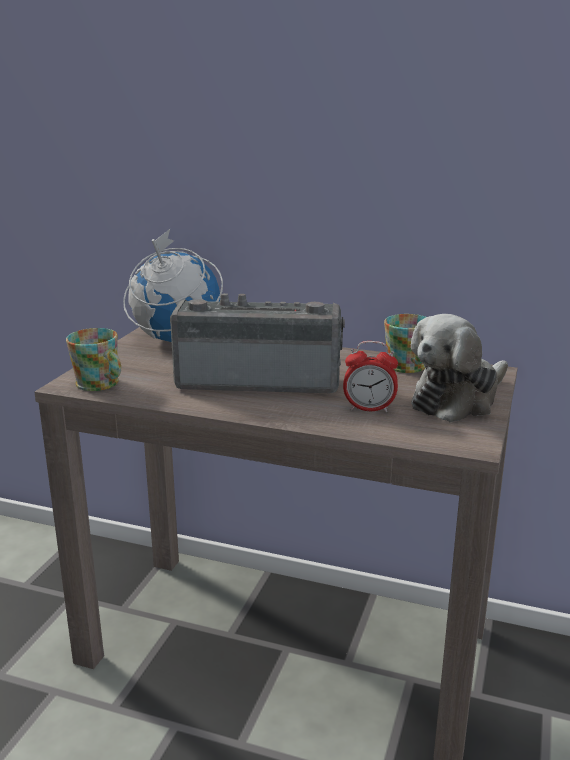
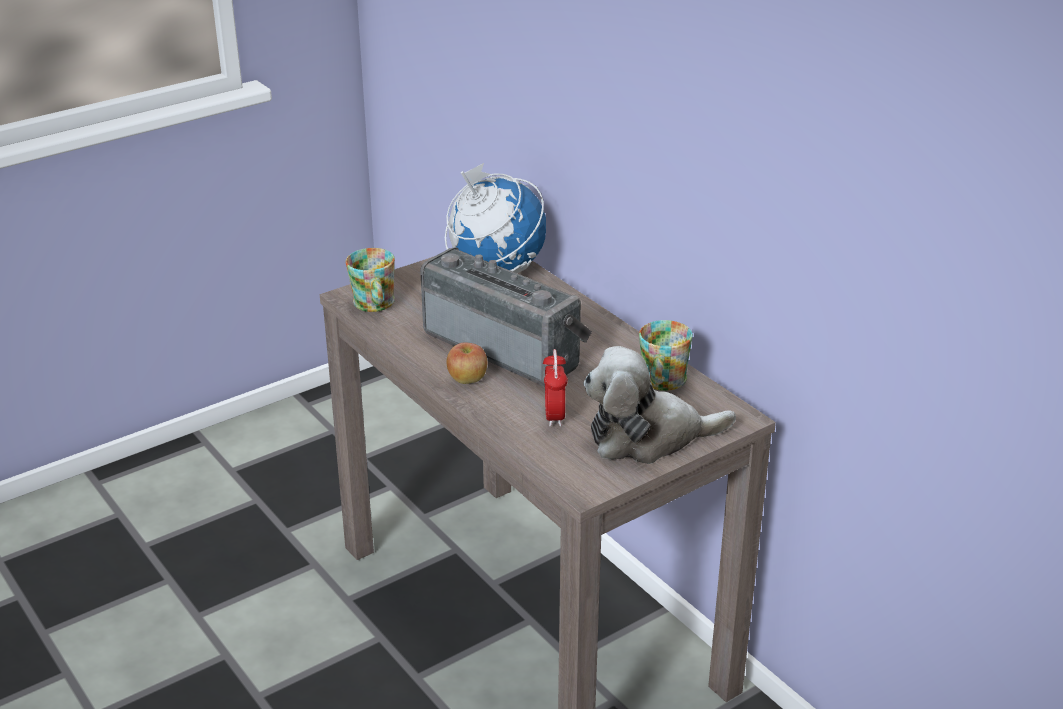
camera: 35 degrees right, 10 degrees up
(261, 408) = (467, 380): none -> apple
(369, 409) = (554, 416): alarm clock -> alarm clock turned 45 degrees clockwise

